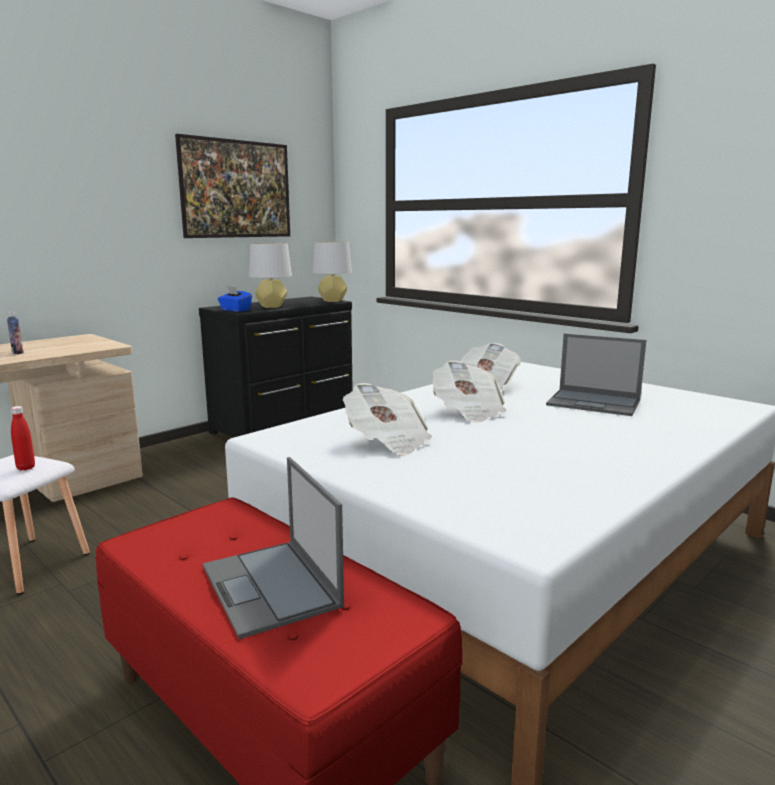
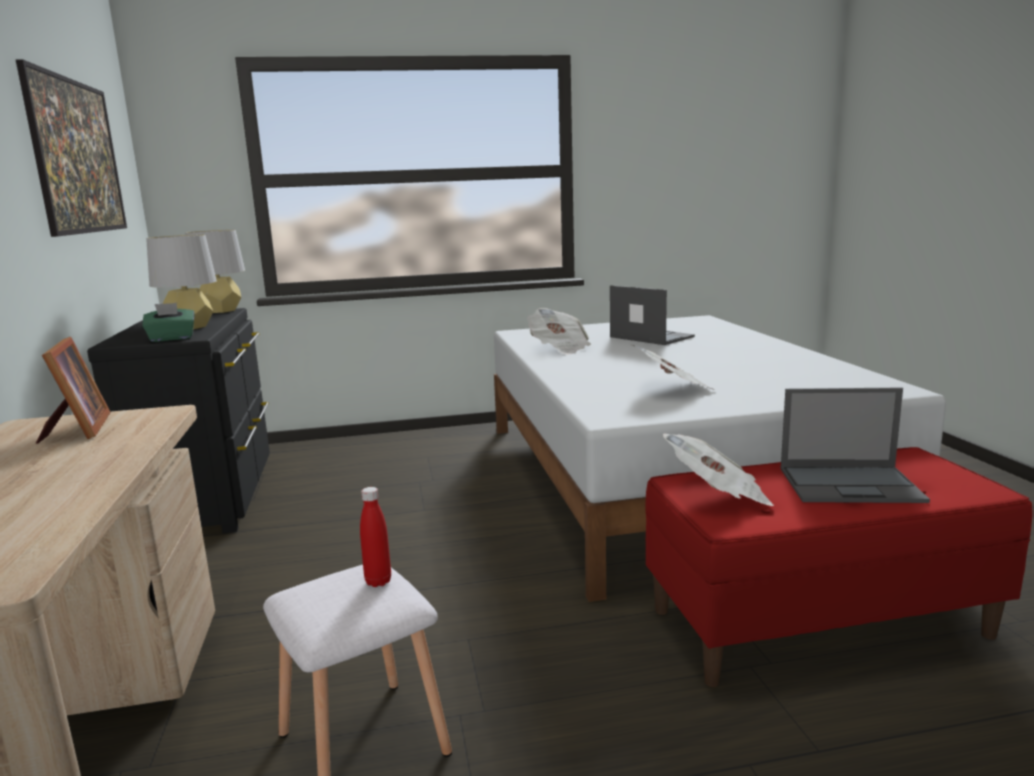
camera: 55 degrees left, 0 degrees up
(17, 353) = (62, 461): bottle -> none
(74, 343) = (77, 429): none -> picture frame
(235, 310) = (172, 338): blue tissue box -> green tissue box
(468, 411) = (624, 361): newspaper -> newspaper (717, 495)
(594, 403) = (650, 337): laptop -> laptop turned 105 degrees counterclockwise

